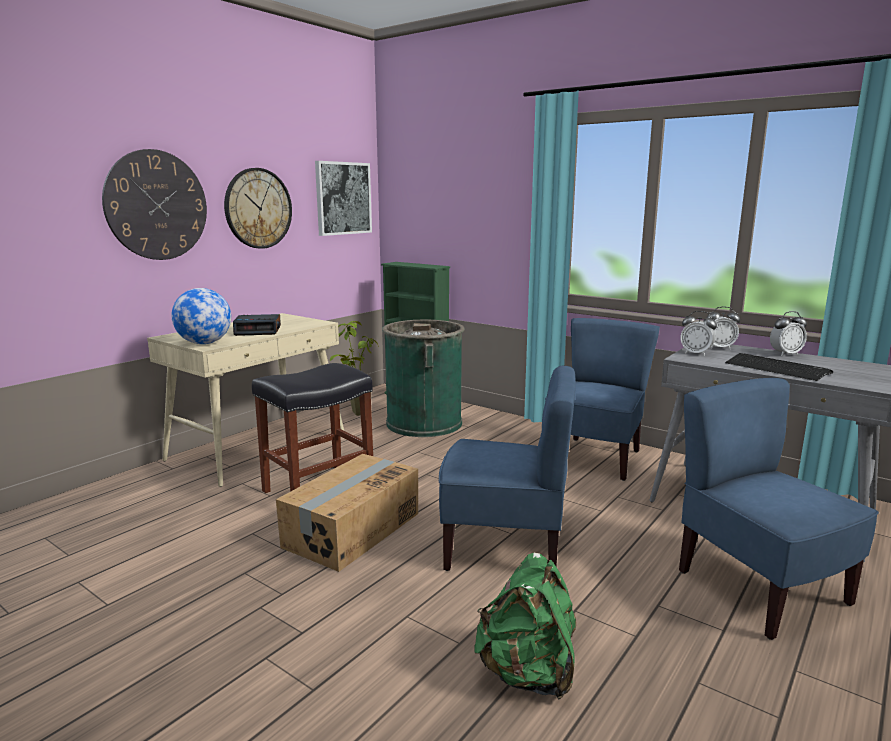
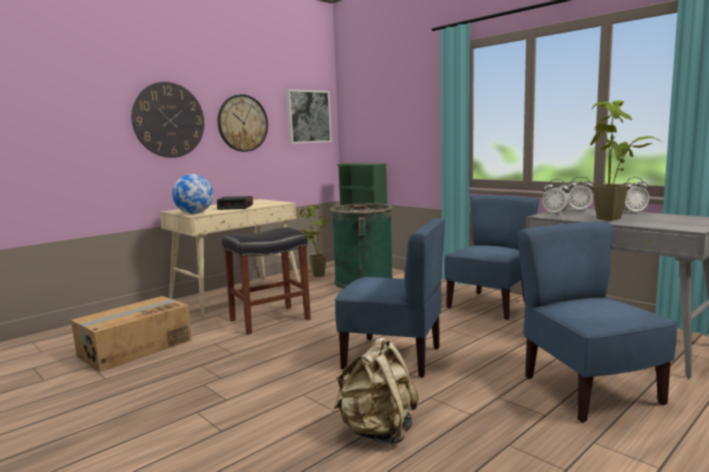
camera: 10 degrees right, 5 degrees down
(351, 530) = (284, 344): cardboard box -> cardboard box (135, 348)
(528, 673) = (378, 431): green backpack -> beige backpack
(776, 368) = (615, 220): keyboard -> potted plant

